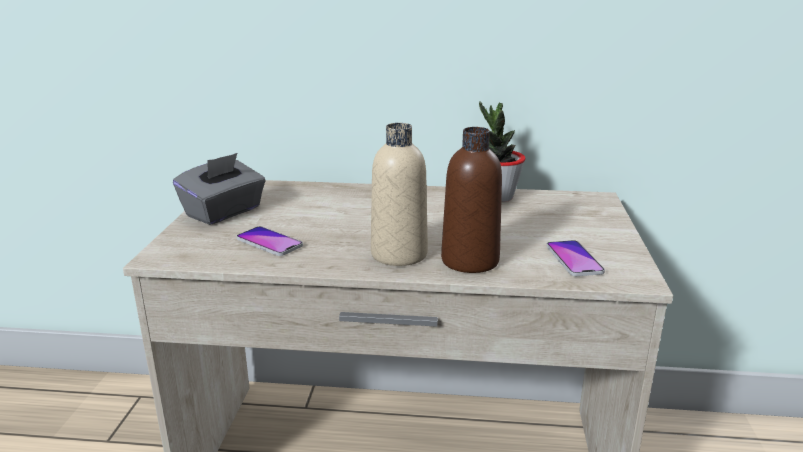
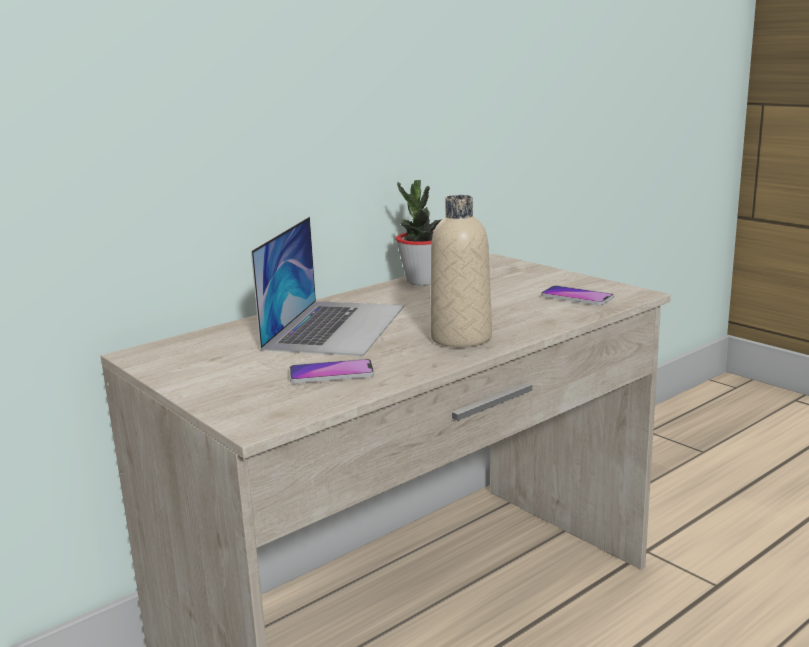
camera: 45 degrees left, 5 degrees down
(224, 212) = (209, 373): grey tissue box -> none
(356, 210) = (336, 326): none -> laptop
(470, 261) = (519, 322): brown bottle -> none

